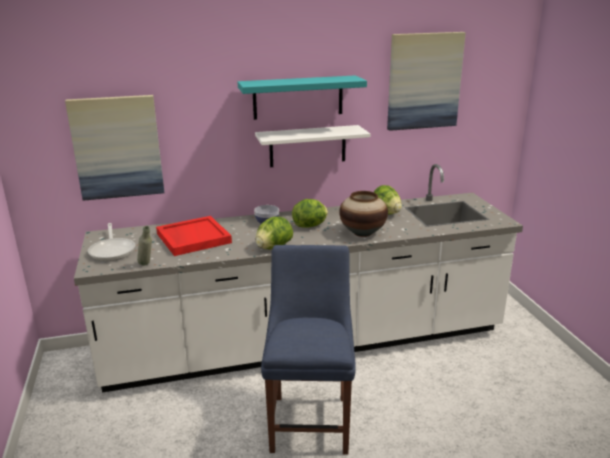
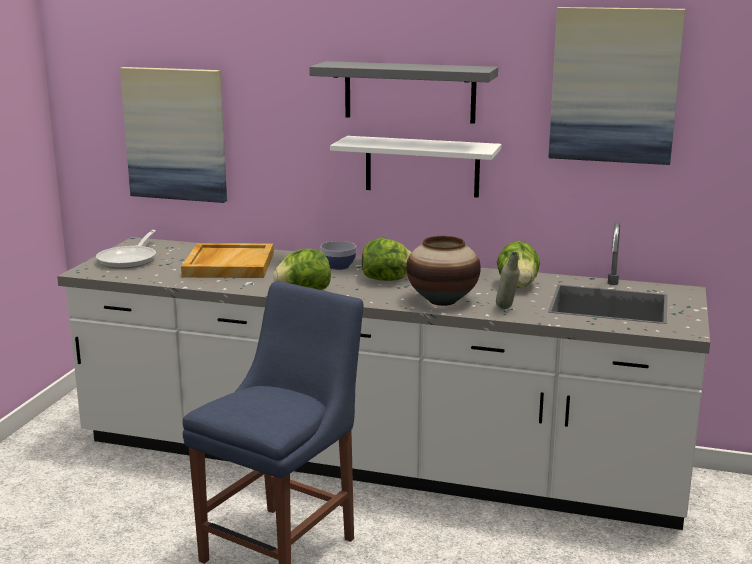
camera: 30 degrees right, 5 degrees down
(147, 265) = (141, 280): grey bottle -> grey bottle (507, 309)
(193, 238) = (228, 264): red tray -> beige tray
(298, 97) = (409, 92): turquoise shelf -> grey shelf

